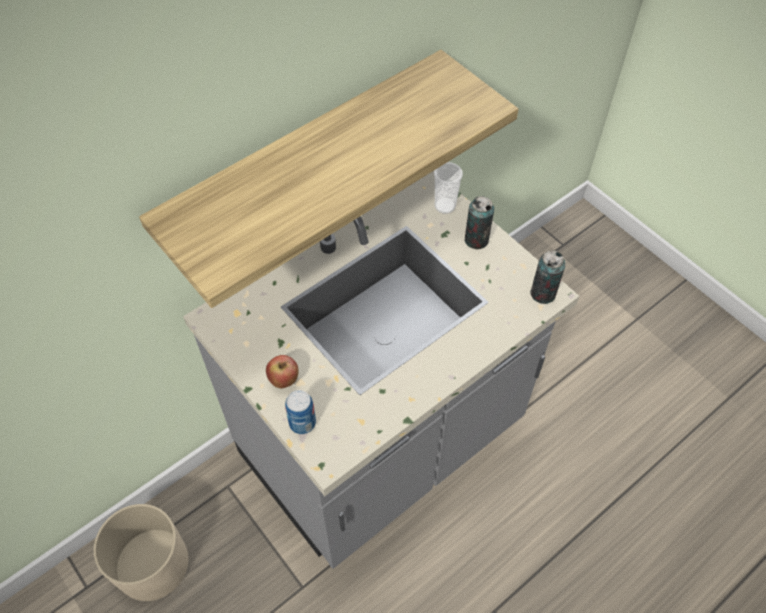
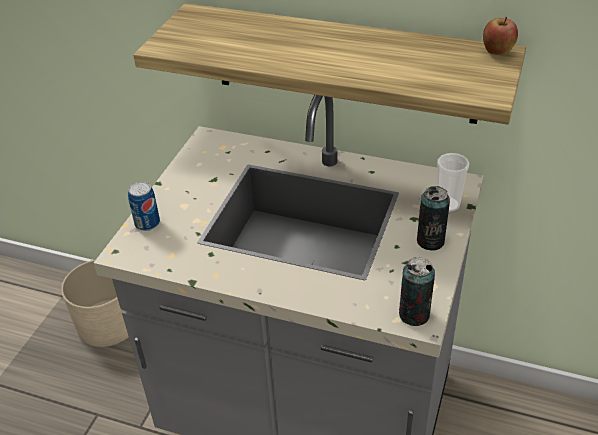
camera: 60 degrees right, 15 degrees down
(284, 380) = (179, 197): apple -> apple (497, 53)

